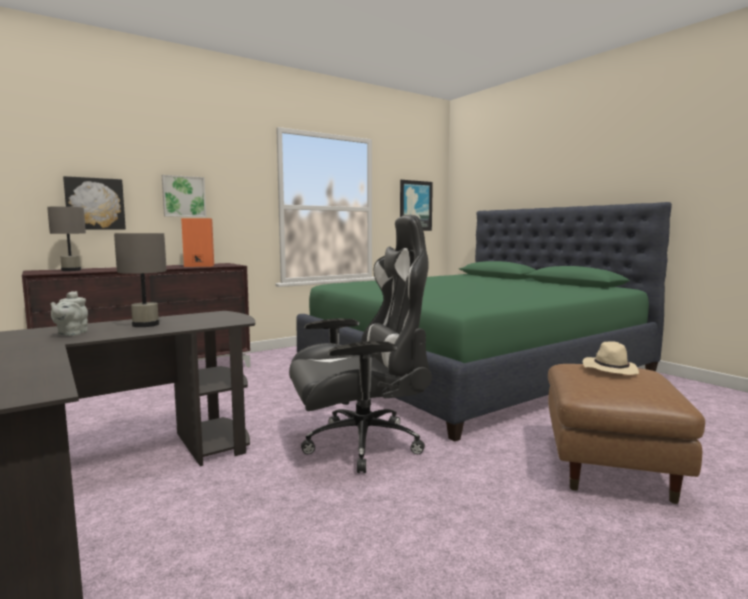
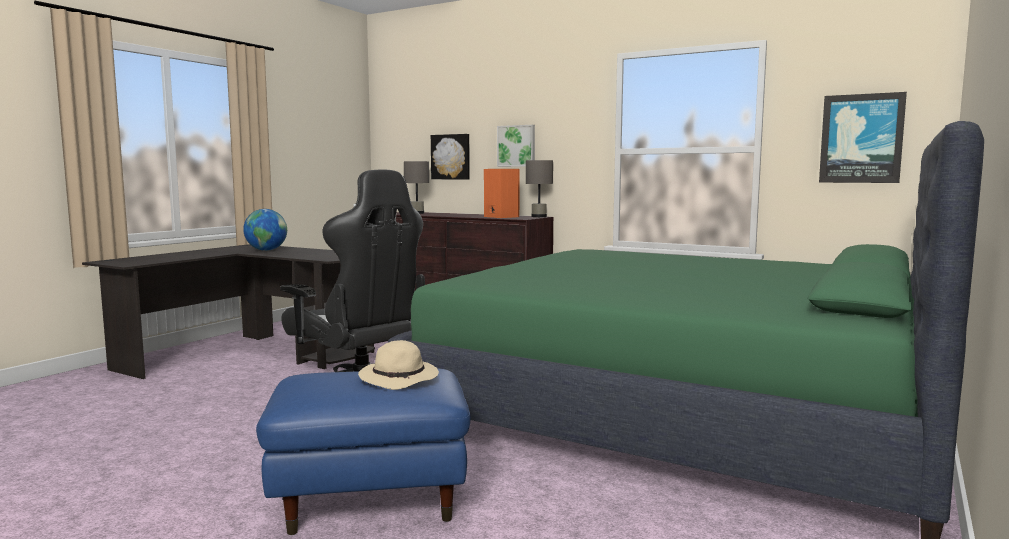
camera: 65 degrees right, 0 degrees up
(71, 334) = (266, 250): grey teapot -> globe
(146, 325) = (303, 252): grey table lamp -> grey table lamp (539, 216)
(610, 468) = (369, 500): brown ottoman -> blue ottoman

